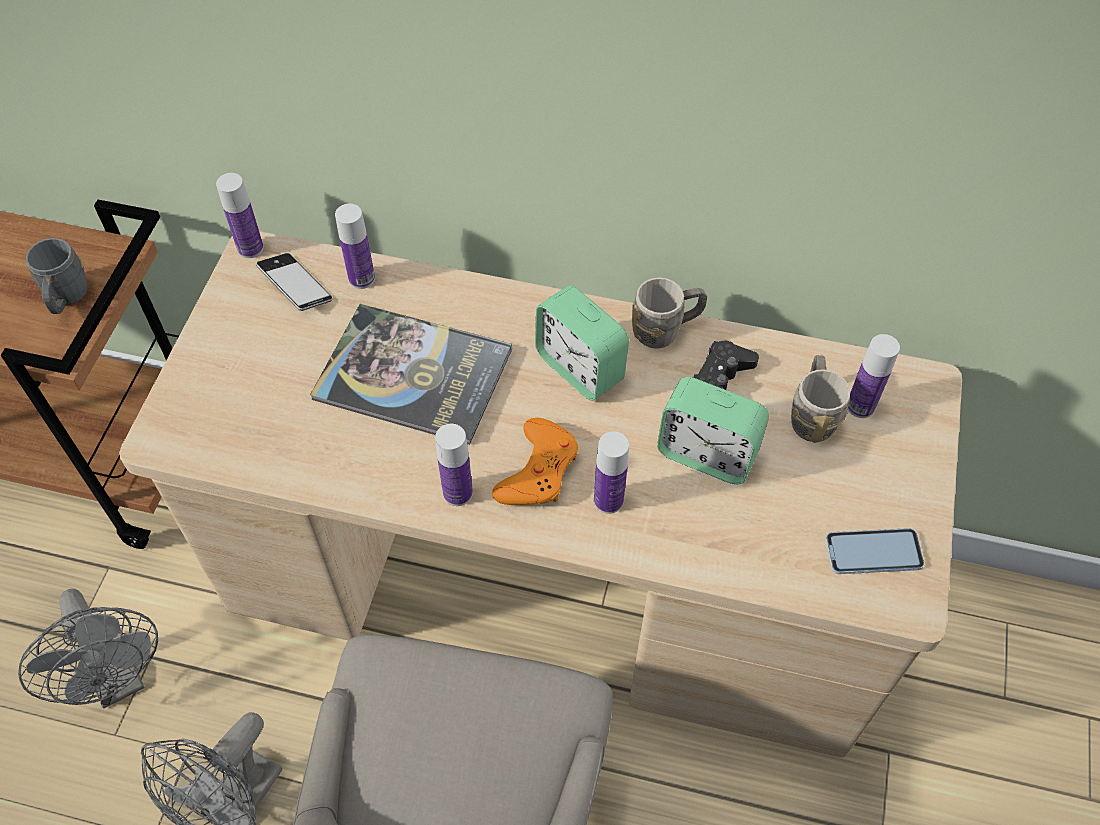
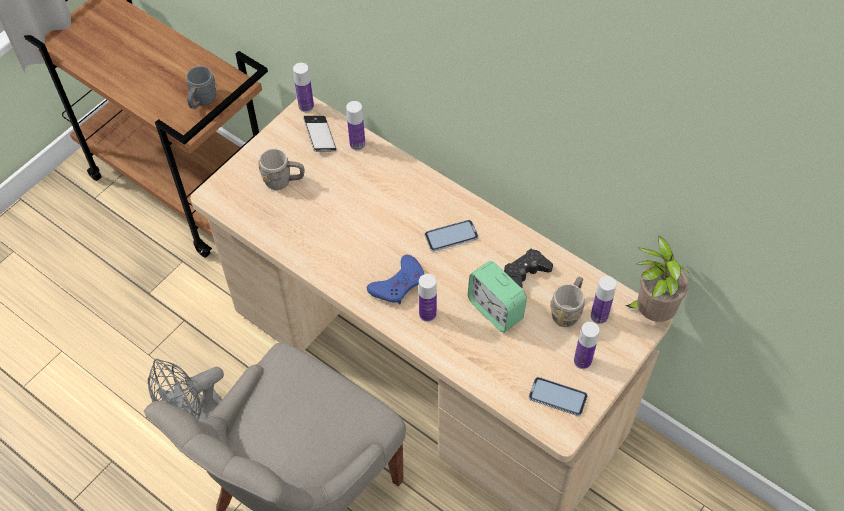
camera: 25 degrees right, 0 degrees up
(118, 679) = (163, 325): grey fan -> none
(413, 374) = (358, 208): book -> none
(458, 493) = (350, 280): bottle -> bottle (582, 361)
(538, 470) = (398, 284): orange game controller -> blue game controller
(580, 367) = (451, 236): alarm clock -> phone
(665, 330) = (511, 232): grey mug -> grey mug (283, 181)
(927, 373) = (651, 312): none -> potted plant

